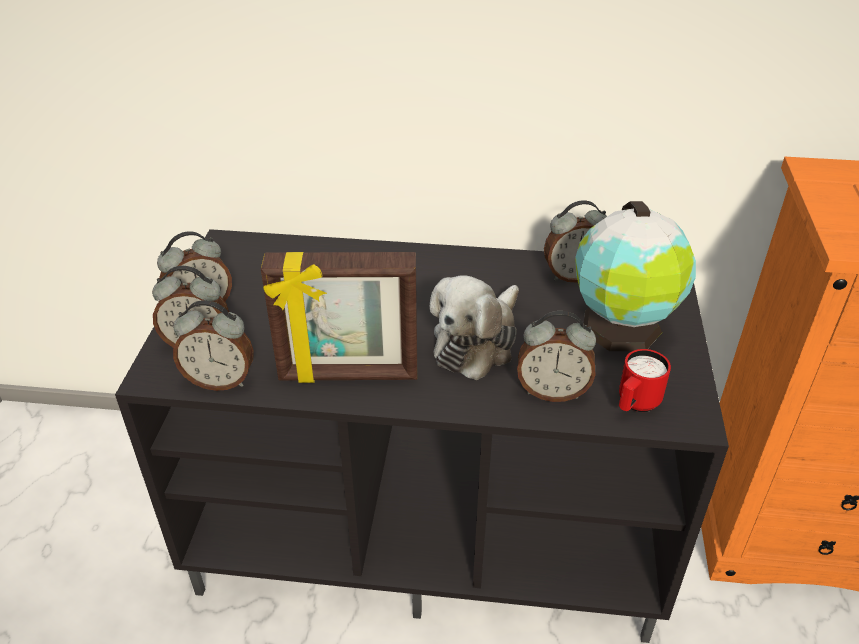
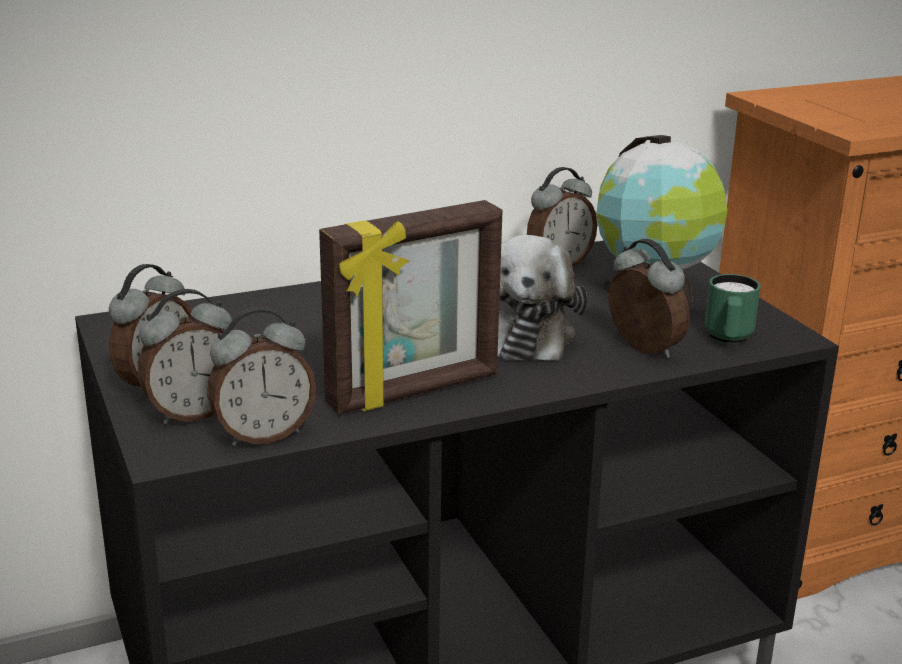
camera: 30 degrees left, 15 degrees down
(552, 391) = (642, 350): alarm clock -> alarm clock turned 105 degrees counterclockwise
(635, 404) = (728, 339): red mug -> green mug

